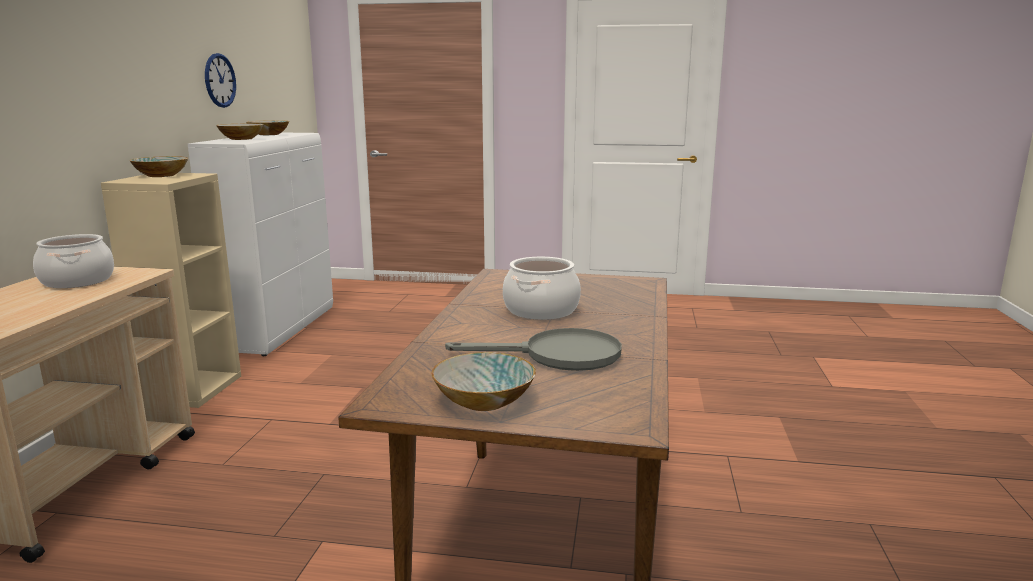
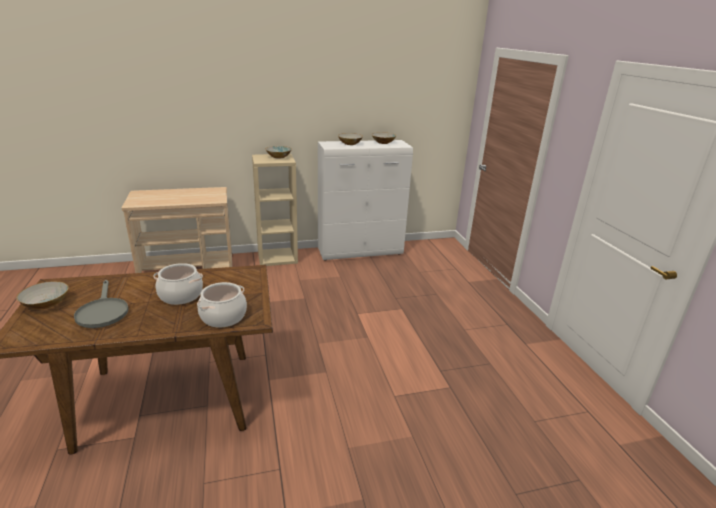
camera: 65 degrees right, 10 degrees up
(77, 281) = (200, 194): cooking pot -> cooking pot (223, 316)
(220, 80) = (358, 108): wall clock -> none

